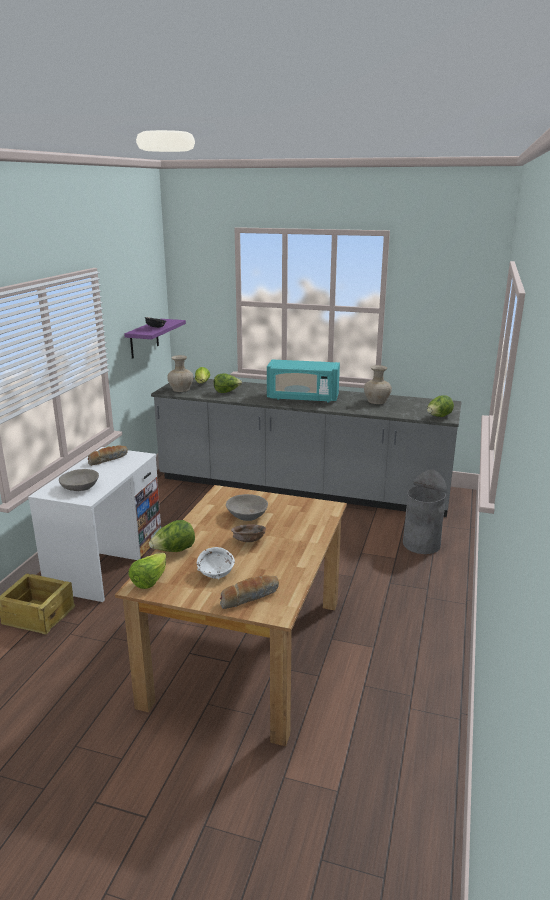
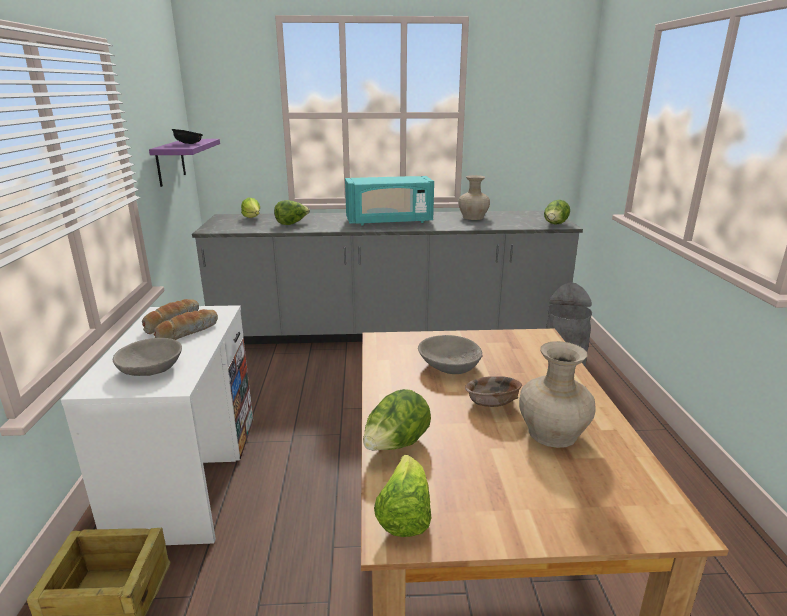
camera: 20 degrees left, 0 degrees up
(181, 389) = (230, 226): beige vase -> beige vase (553, 433)
(215, 572) = (499, 470): white bowl -> none
(249, 597) = (597, 503): bread -> bread (187, 332)

